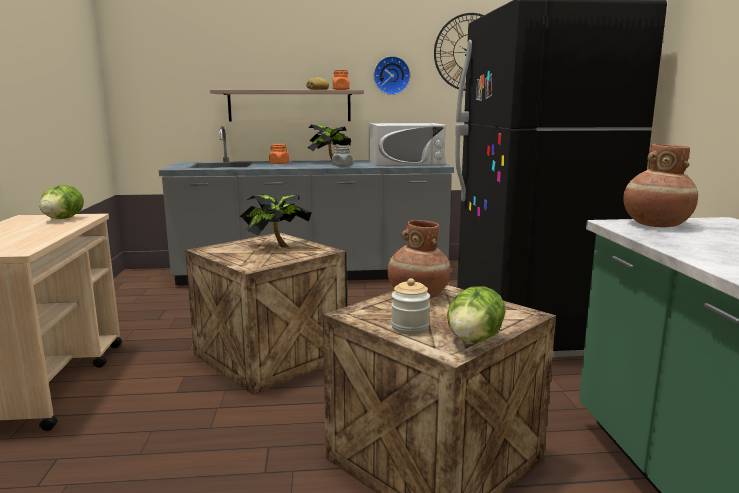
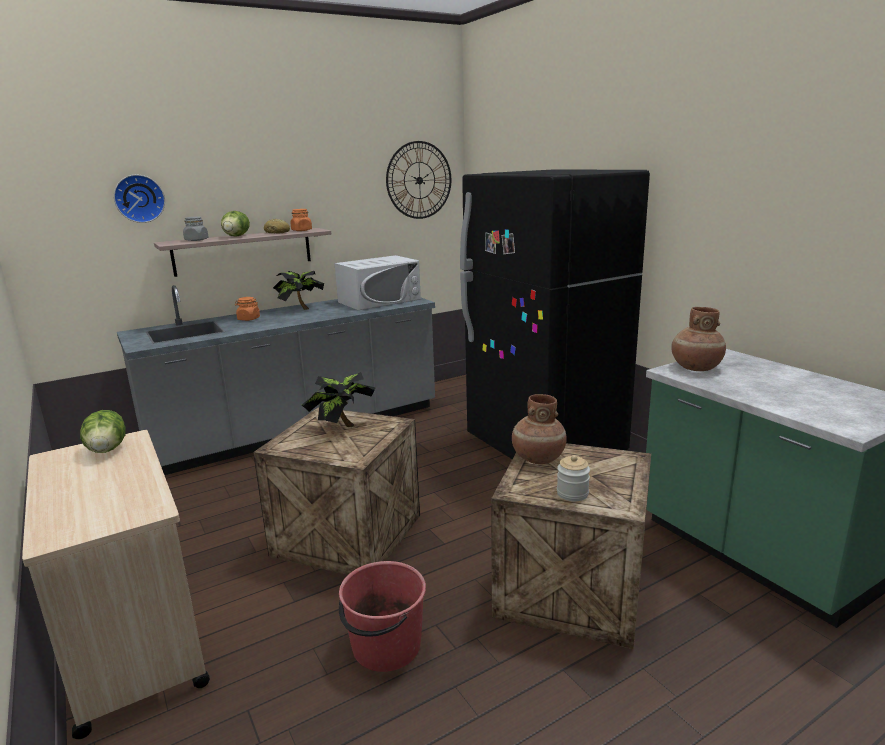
camera: 25 degrees left, 5 degrees up
(207, 450) = (385, 647): none -> red bucket
(342, 166) = (325, 315): grey jar -> grey jar (196, 240)
(391, 75) = (347, 209): wall clock -> wall clock (139, 198)
(474, 340) = (627, 493): lettuce -> lettuce (236, 236)

